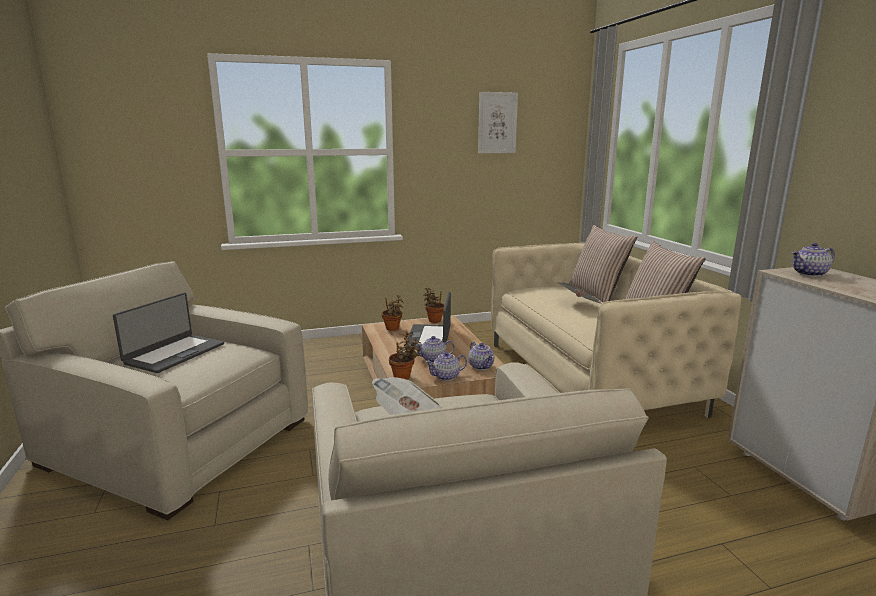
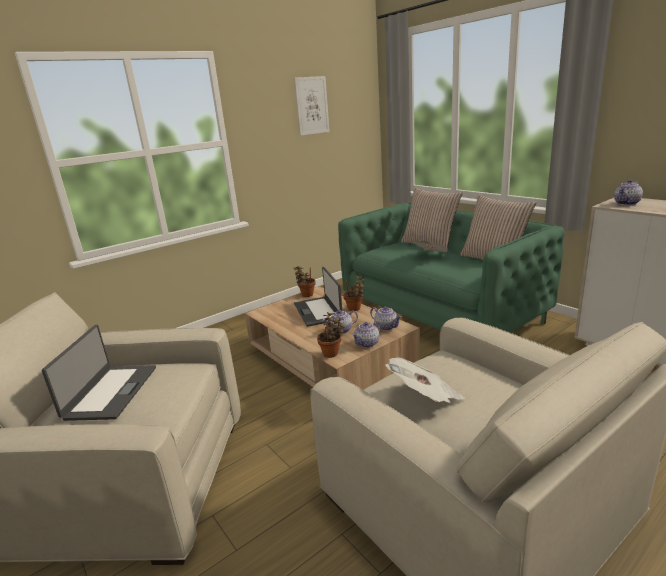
camera: 20 degrees left, 5 degrees up
(393, 329) = (278, 311): potted plant -> potted plant (355, 309)
(587, 376) = (439, 313): beige sofa -> green sofa

